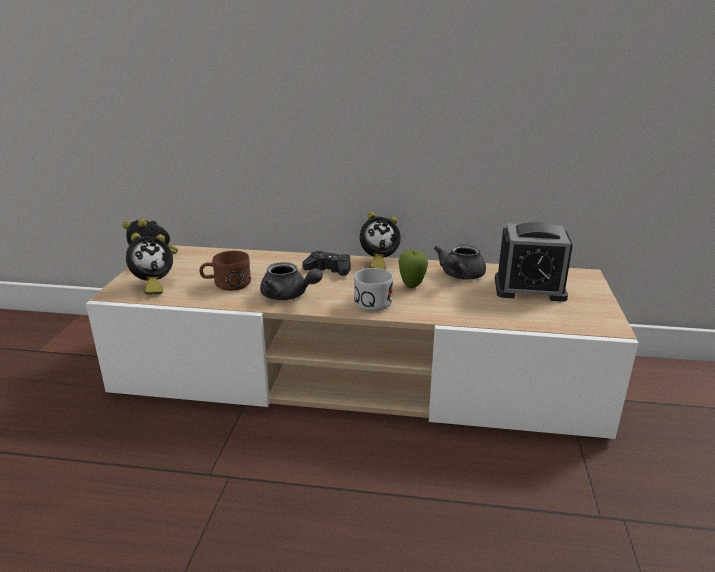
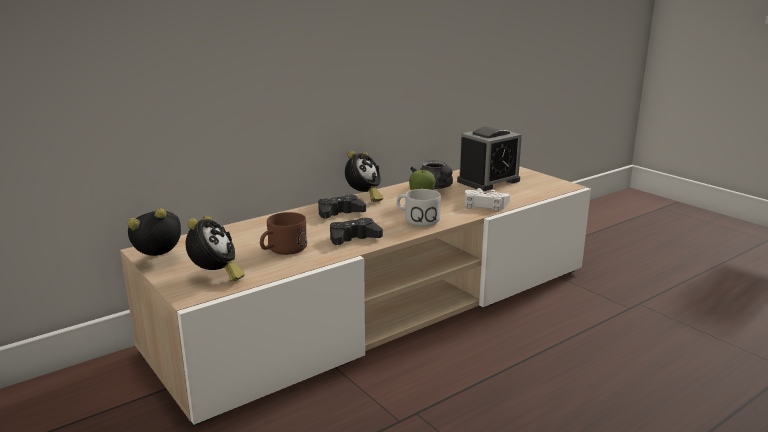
camera: 45 degrees left, 5 degrees down
(289, 296) = (353, 238): grey teapot -> black game controller
(465, 312) = (485, 205): none -> white game controller

